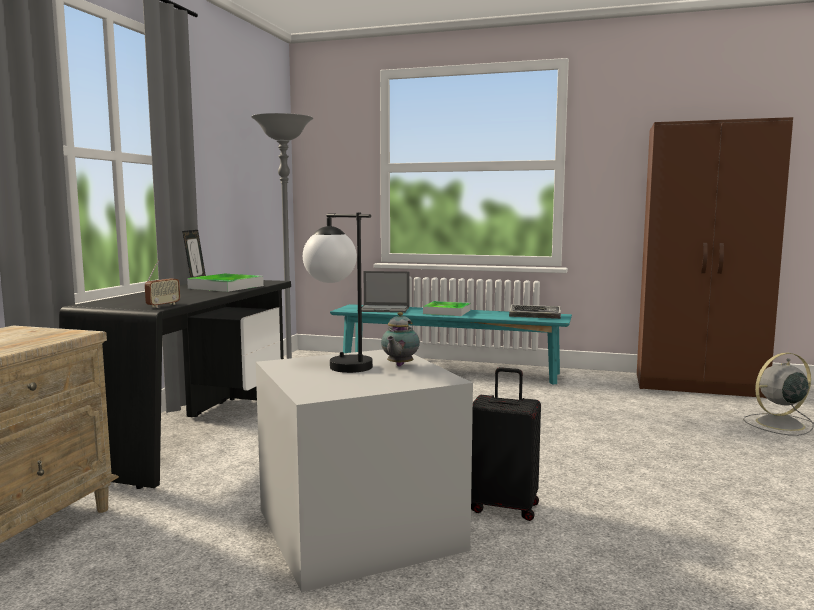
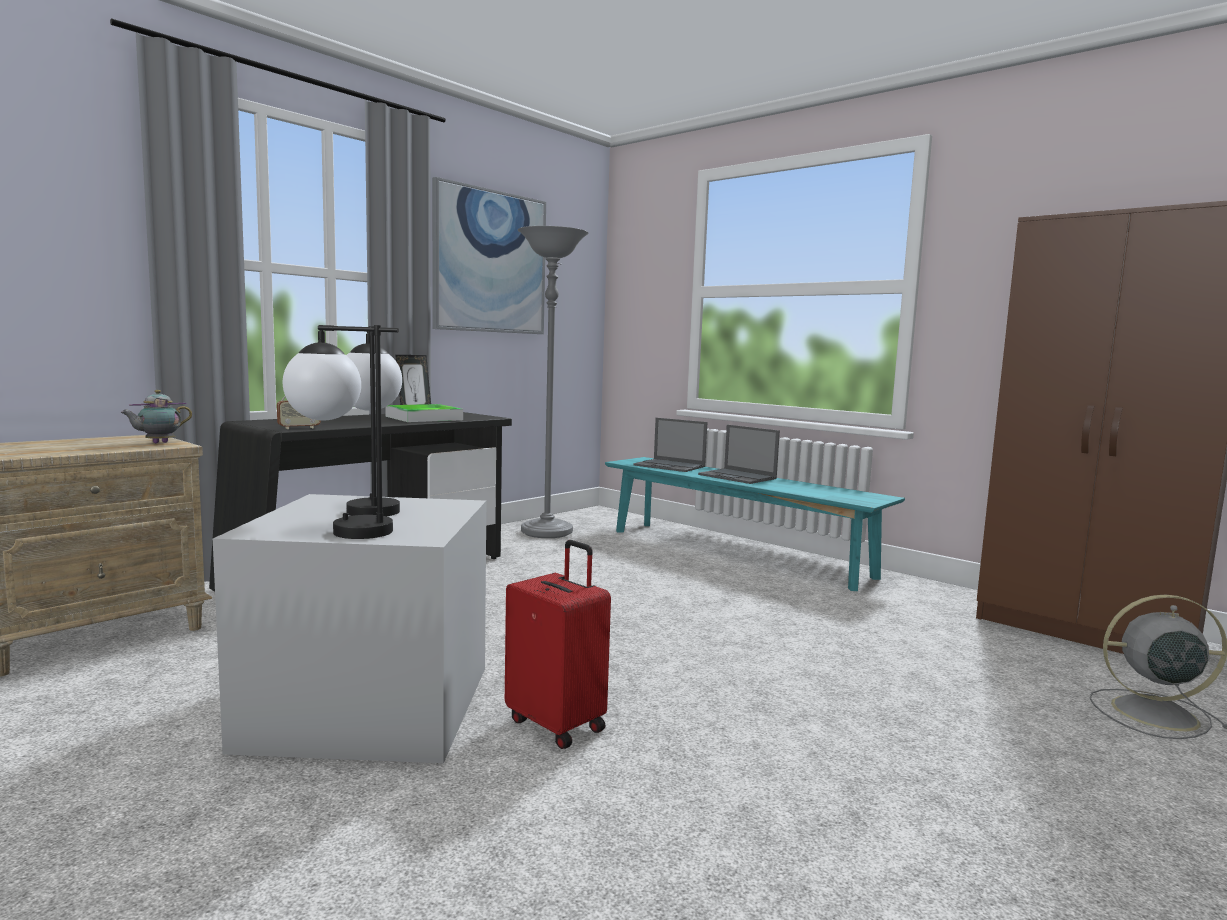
camera: 25 degrees right, 0 degrees up
(223, 143) = (490, 262): none -> picture
(371, 383) = (340, 530): none -> table lamp
(399, 366) = (423, 518): teapot -> teapot (158, 443)
(447, 312) = (738, 477): tray -> laptop
(503, 506) = (558, 724): black suitcase -> red suitcase
(535, 316) = (844, 494): keyboard -> none

